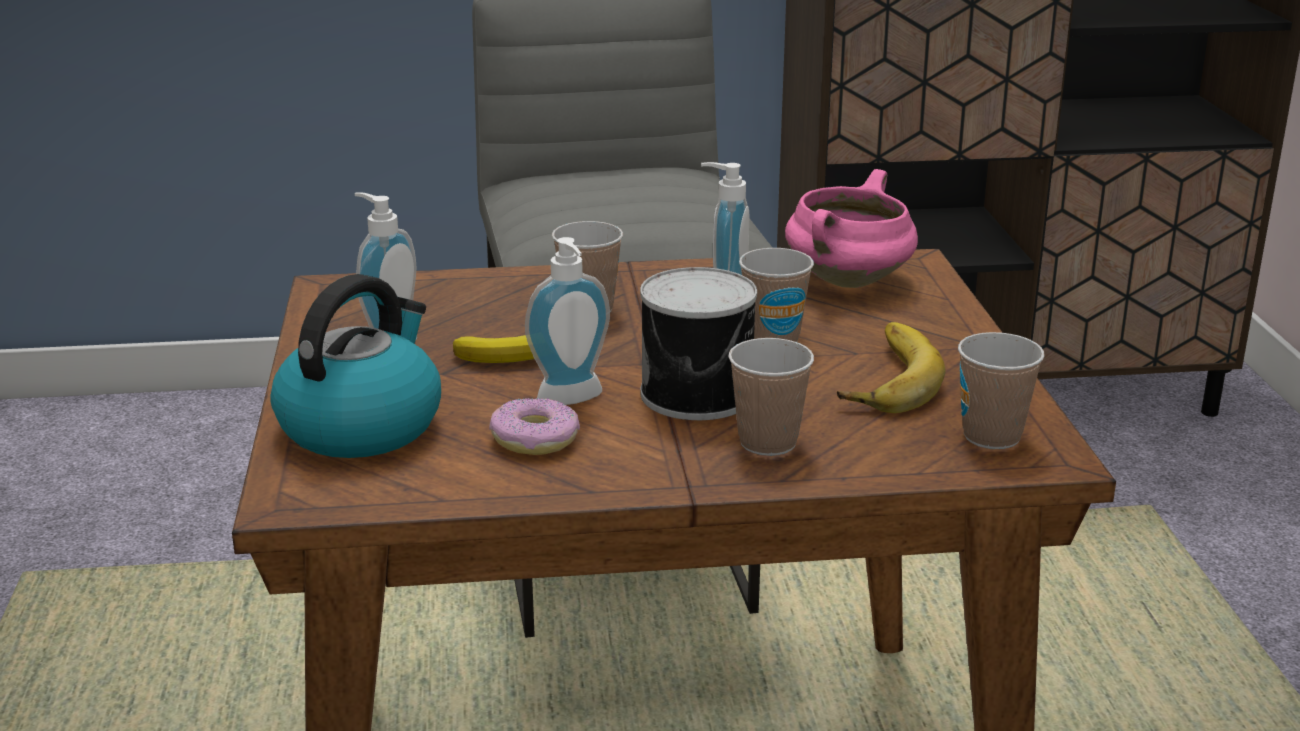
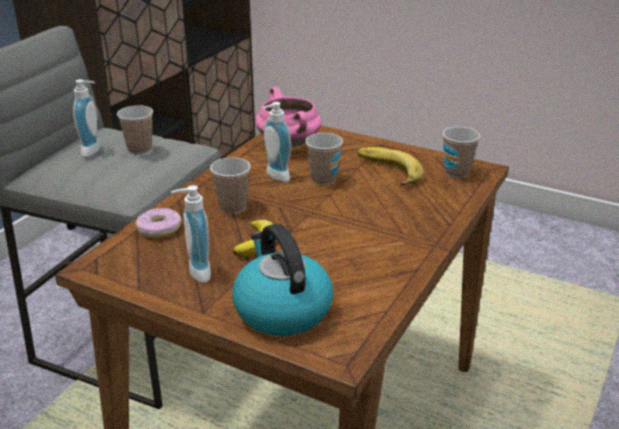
camera: 55 degrees left, 5 degrees up
(535, 439) = (352, 266): donut -> donut (159, 229)
(572, 400) = (324, 244): soap dispenser -> soap dispenser (94, 151)
(700, 395) = (355, 213): can -> none
(768, 442) = (415, 215): cup -> cup (139, 149)

